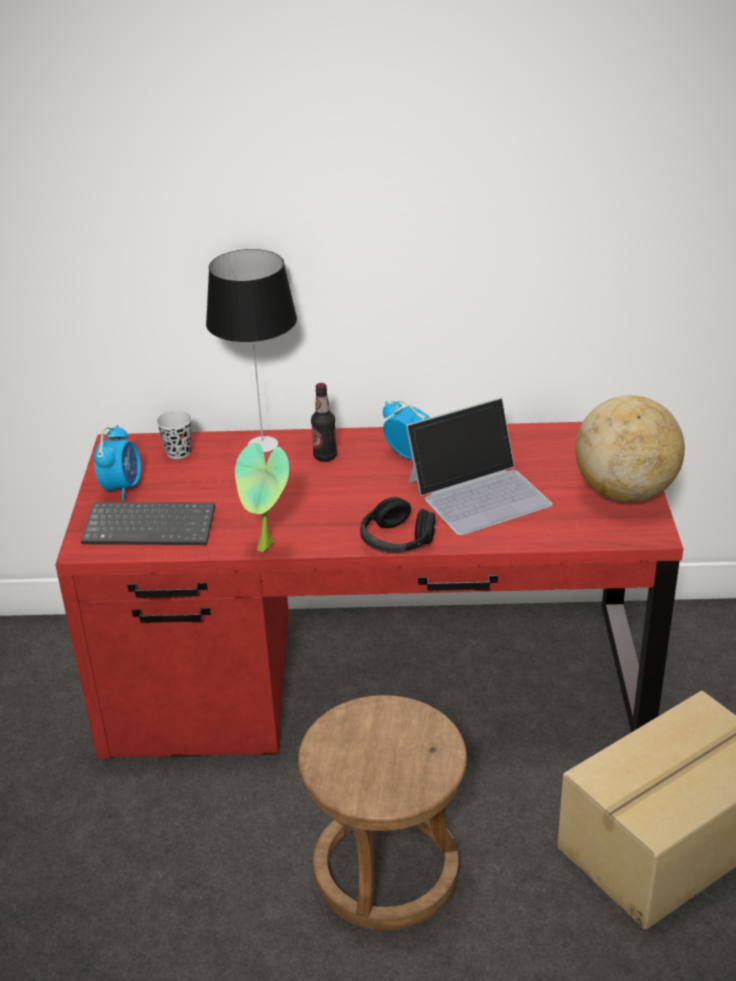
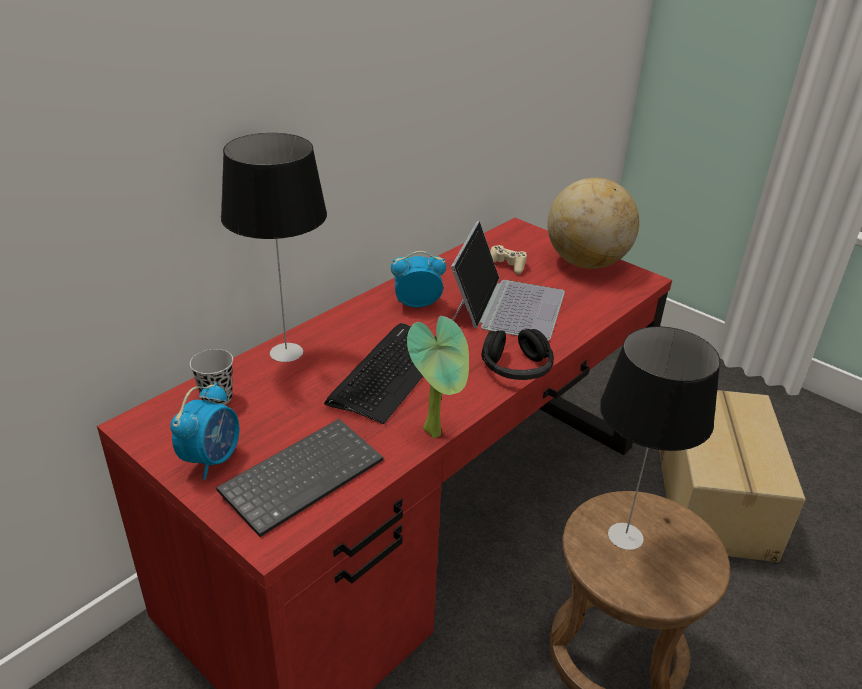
camera: 50 degrees left, 0 degrees up
(122, 487) = (212, 459): alarm clock -> alarm clock turned 60 degrees clockwise
(304, 494) = (389, 372): none -> keyboard
(325, 456) = (355, 336): bottle -> none
(380, 735) = (624, 537): none -> table lamp
(543, 459) = (506, 265): none -> beige game controller

